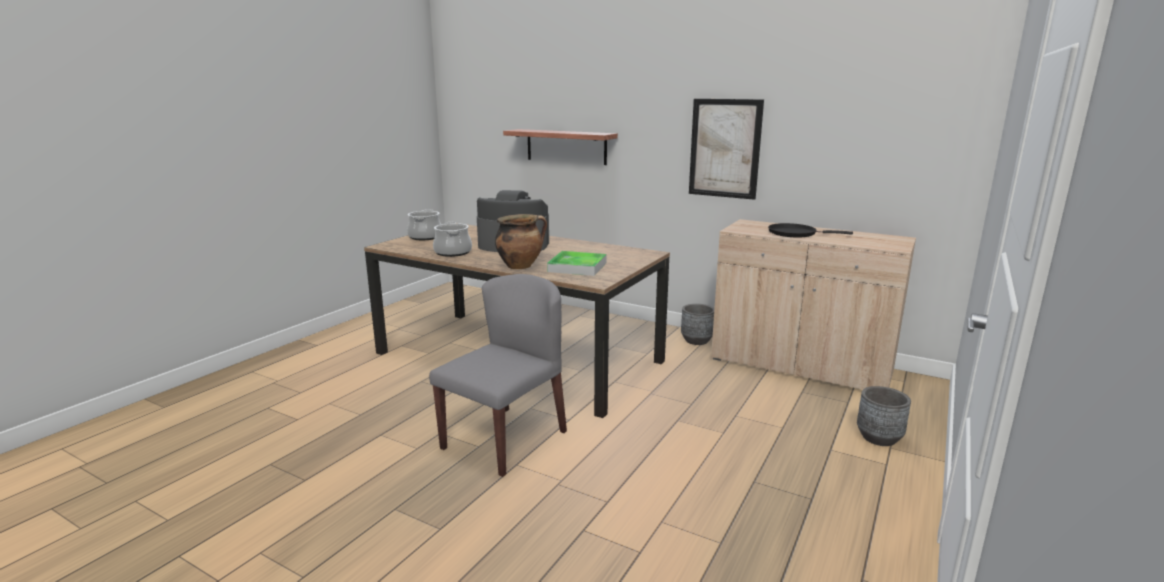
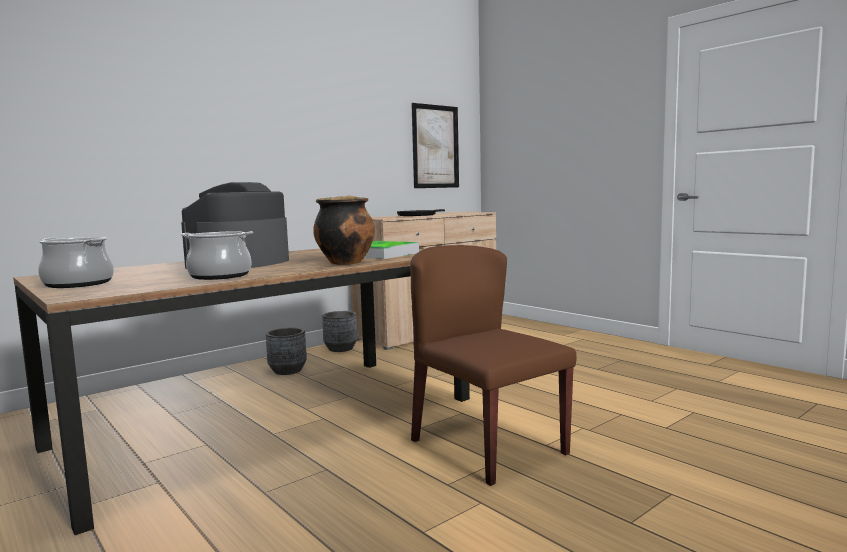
camera: 70 degrees left, 10 degrees down
(505, 439) = (486, 446): grey chair -> brown chair
(566, 146) = (123, 155): shelf -> none
(724, 148) = (322, 152): picture -> picture (435, 146)
(879, 438) = (549, 334): grey planter -> grey planter (288, 371)

